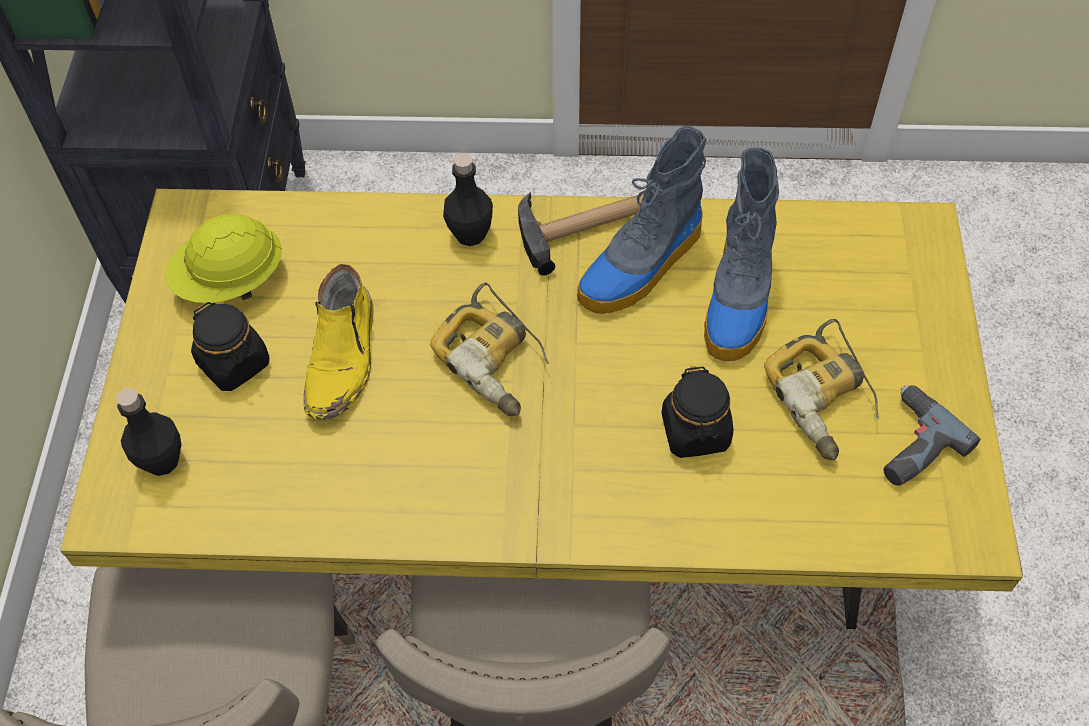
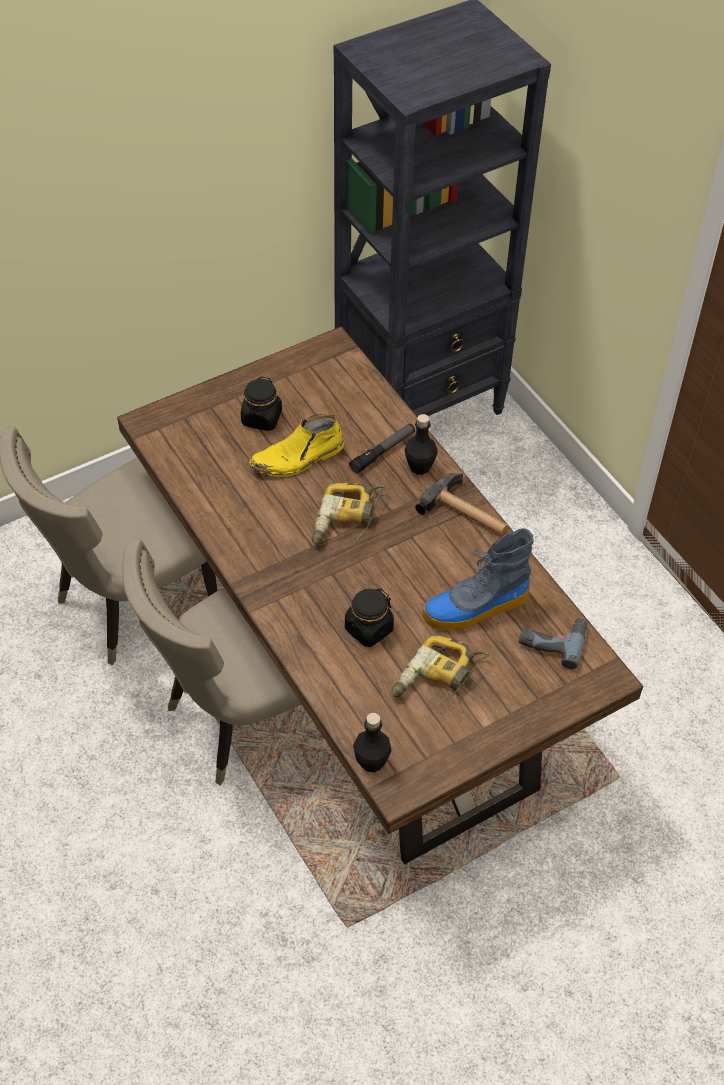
camera: 55 degrees right, 5 degrees down
(162, 460) = (188, 424): black bottle -> black bottle (371, 762)
(231, 281) = (308, 388): yellow hard hat -> none
(412, 259) = (383, 452): none -> flashlight
(551, 518) = (361, 667): yellow dining table -> brown dining table
(641, 266) = (461, 553): boot -> none
(909, 443) = (438, 733): power drill -> power drill (552, 640)

